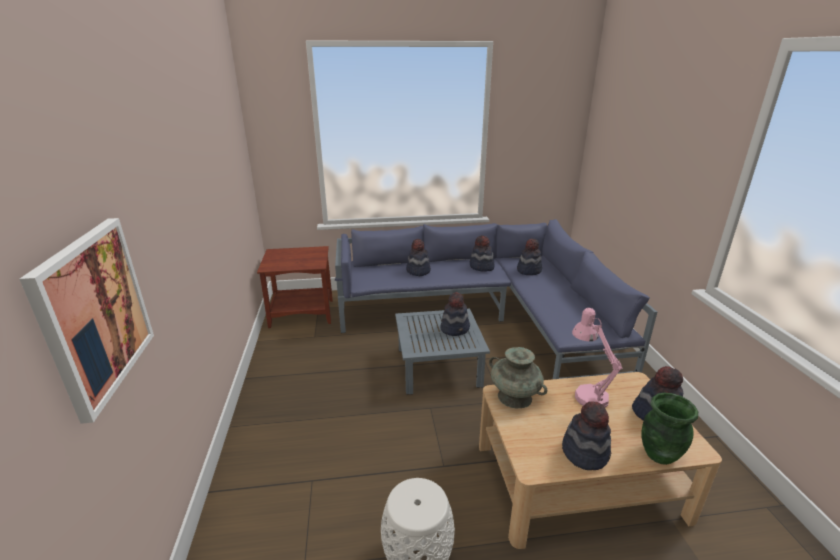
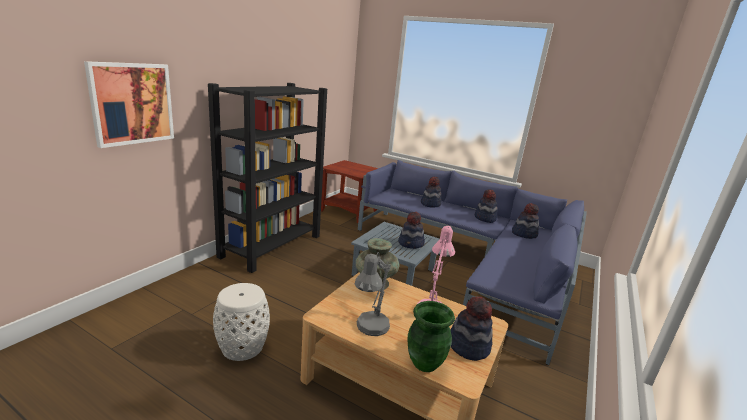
camera: 35 degrees right, 5 degrees down
(274, 408) = (272, 246): none -> black bookcase
(585, 452) = (370, 329): hat -> grey table lamp

